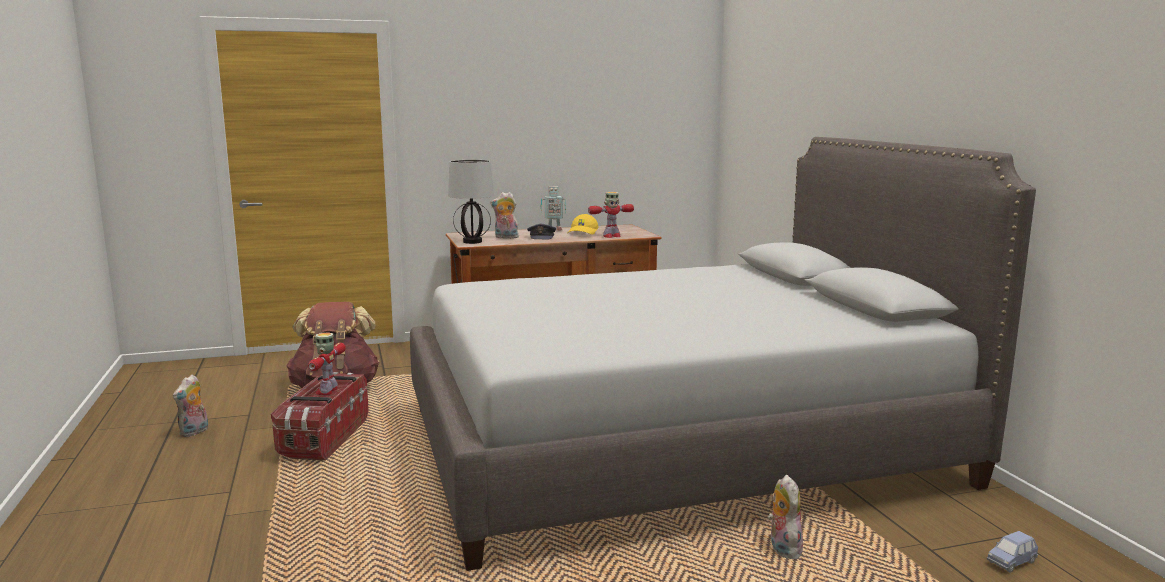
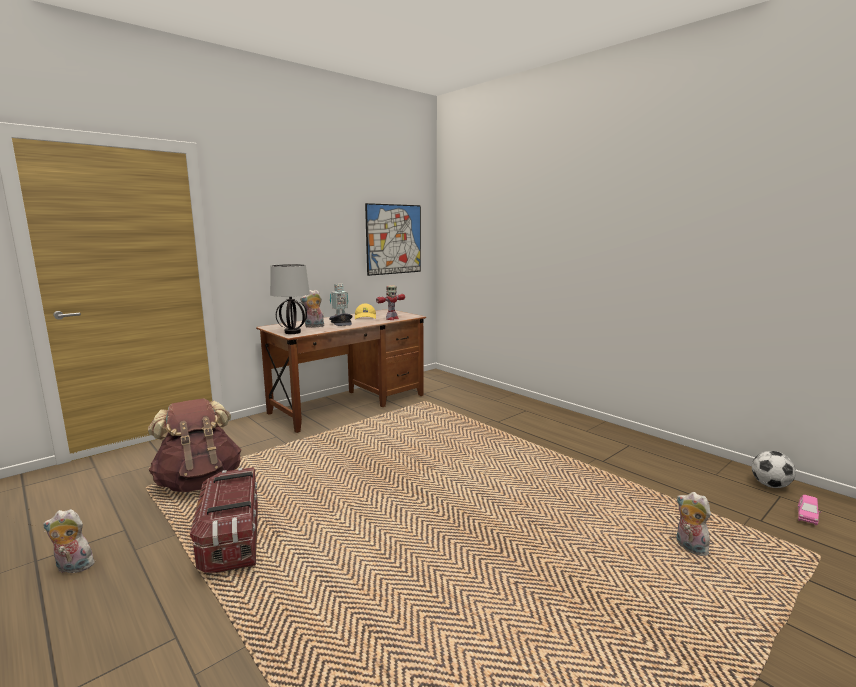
camera: 25 degrees left, 0 degrees up
(194, 432) = (73, 568): plush toy -> plush toy turned 90 degrees clockwise
(328, 391) = (234, 492): toy robot -> none
(647, 129) = (394, 239): none -> picture
(676, 445) = (525, 475): grey bed -> none
(1011, 562) = (807, 517): blue toy car -> pink toy car
(1016, 522) = (770, 485): none -> football

